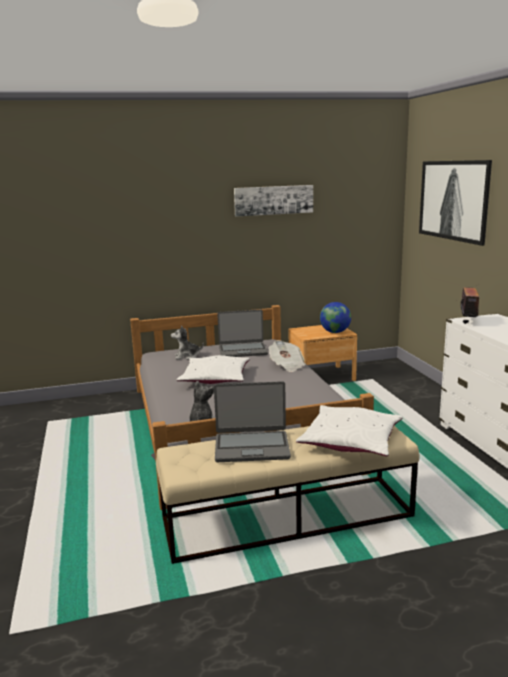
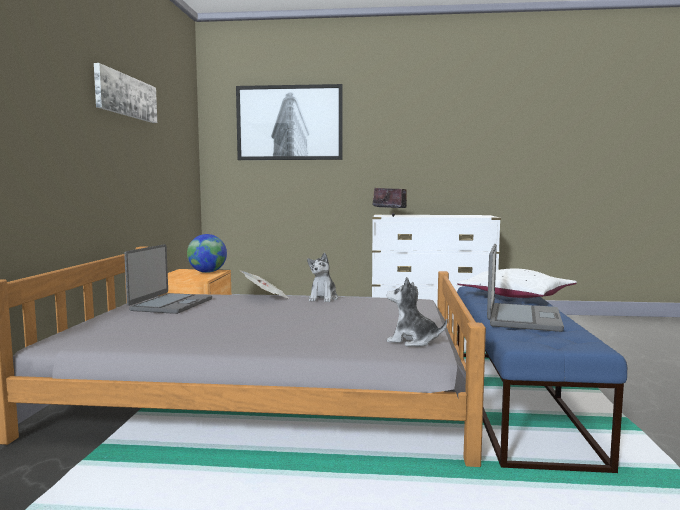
camera: 70 degrees left, 10 degrees down
(187, 356) = (126, 326): plush toy -> plush toy (323, 298)
(215, 378) = (253, 323): white pillow -> none
(288, 517) = (516, 399): beige bench -> blue bench

